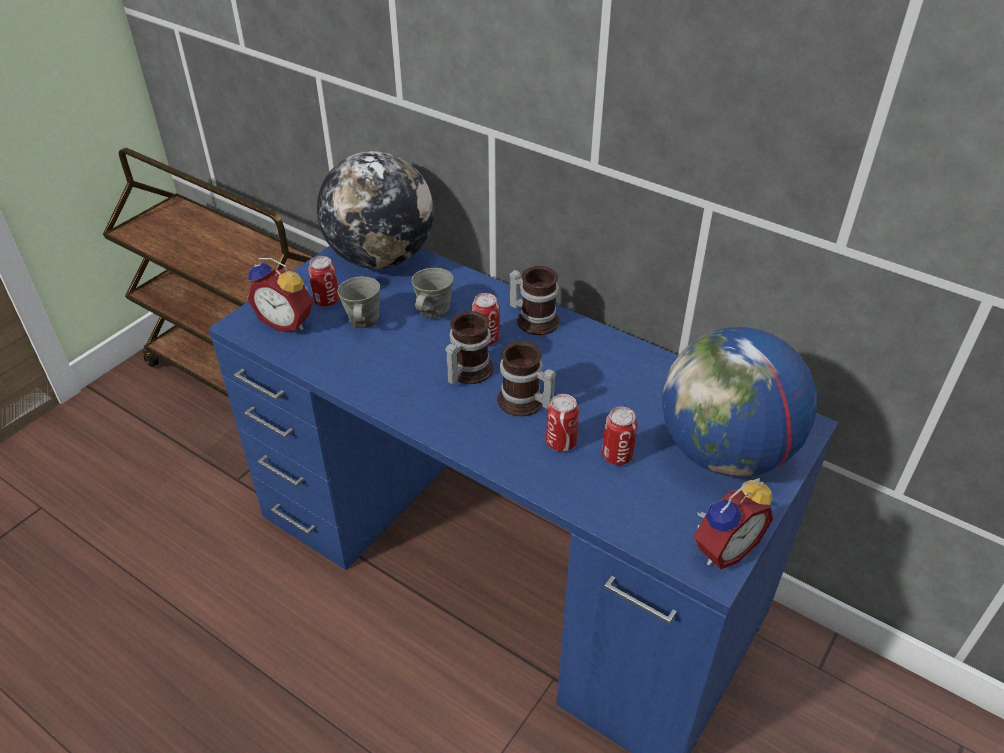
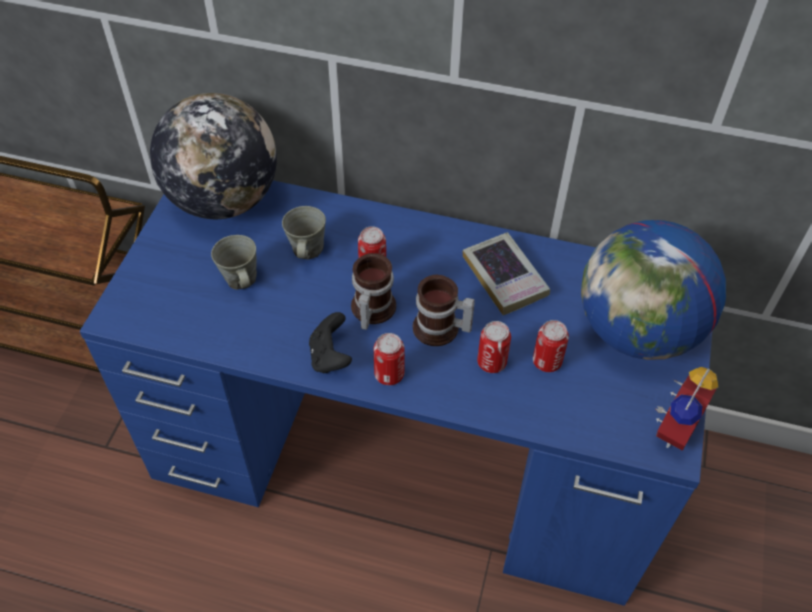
camera: 20 degrees left, 10 degrees up
(288, 322) = (162, 301): alarm clock -> none
(327, 300) = (191, 265): can -> can (389, 374)
(410, 400) = (330, 356): none -> black game controller
(535, 319) = (410, 233): mug -> none
(609, 375) = (504, 277): none -> book

